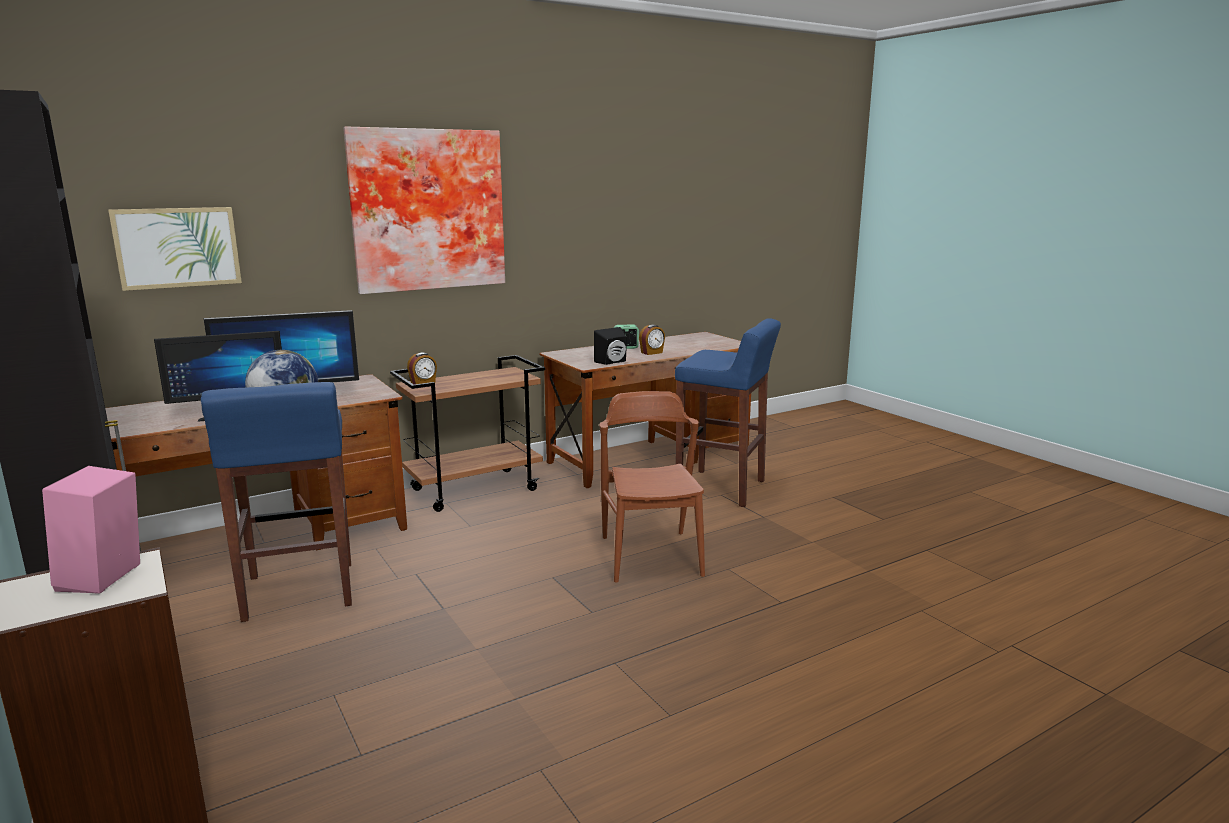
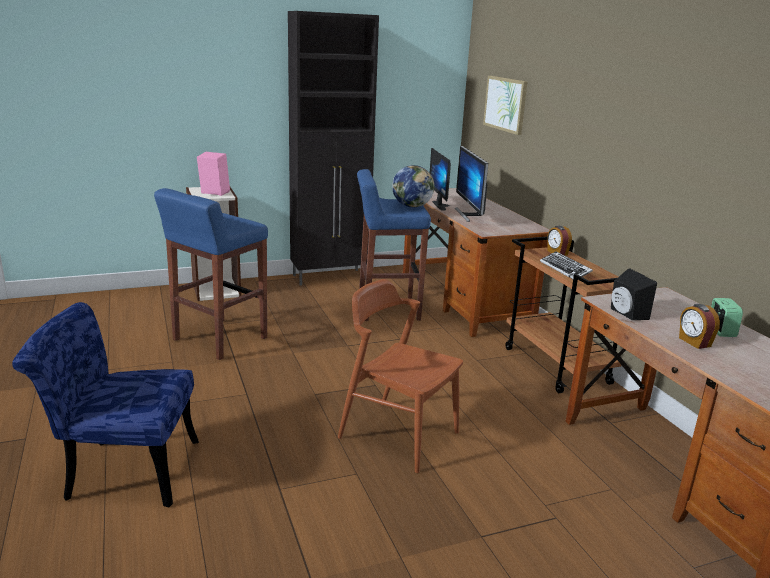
camera: 100 degrees right, 5 degrees up
(427, 210) = (620, 104): picture -> none
(480, 382) = (565, 269): none -> keyboard
(651, 555) = (398, 434): brown chair -> brown chair turned 150 degrees counterclockwise
(722, 488) = (577, 524): blue stool -> blue stool (219, 339)
(838, 711) = (122, 470): none -> blue chair

